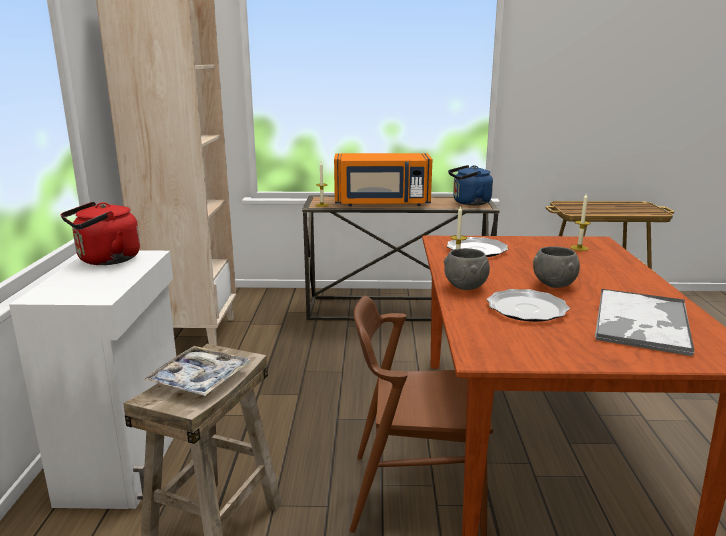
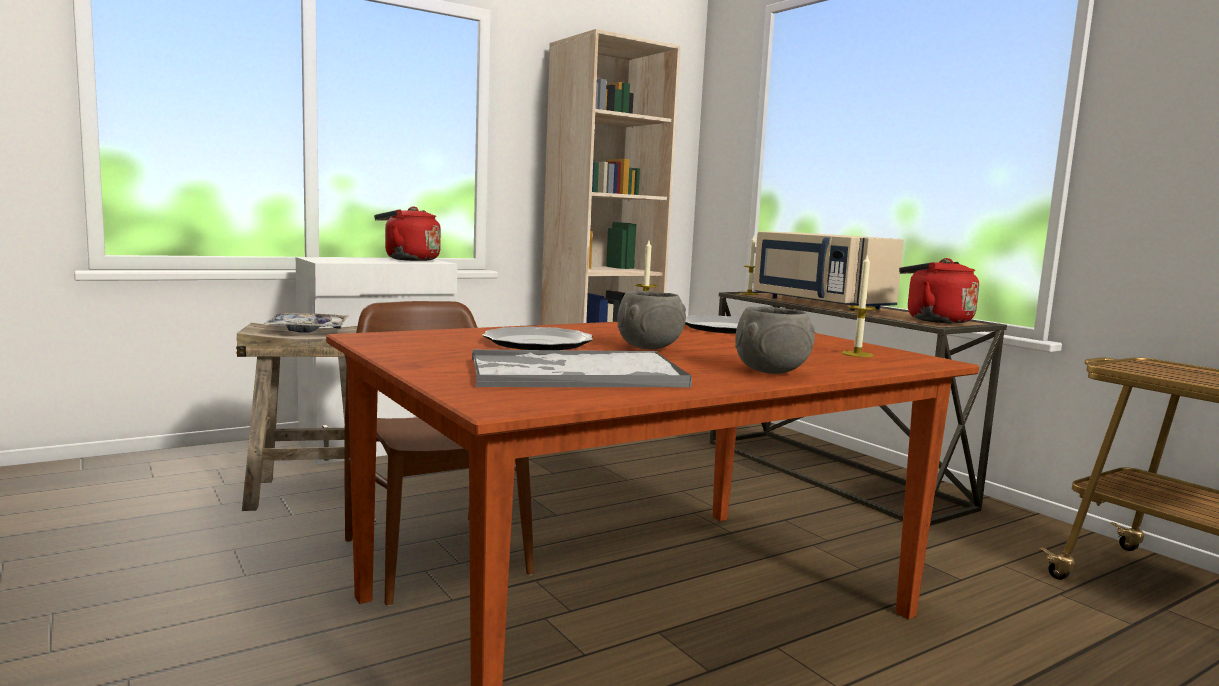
camera: 55 degrees right, 10 degrees down
(382, 203) = (818, 303): orange microwave -> beige microwave
(464, 287) = (569, 329): grey bowl -> grey bowl (770, 372)
(469, 203) = (934, 320): blue kettle -> red kettle

